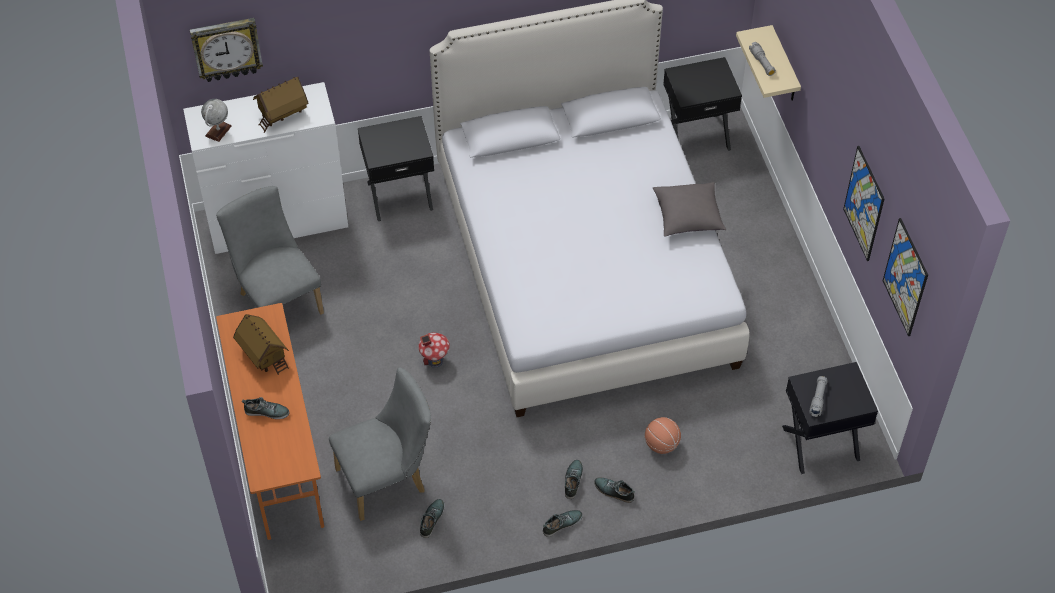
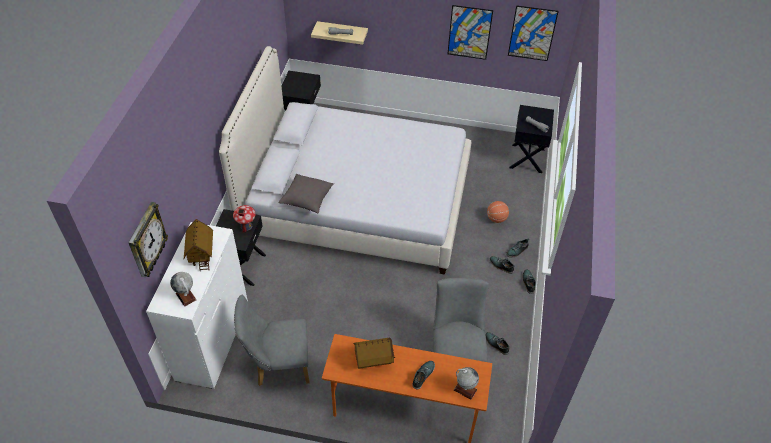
camera: 65 degrees left, 5 degrees down
(268, 461) = (465, 389): none -> globe
(435, 360) = (380, 298): toy house -> toy house (246, 226)
(688, 217) = (391, 124): grey pillow -> grey pillow (307, 199)

